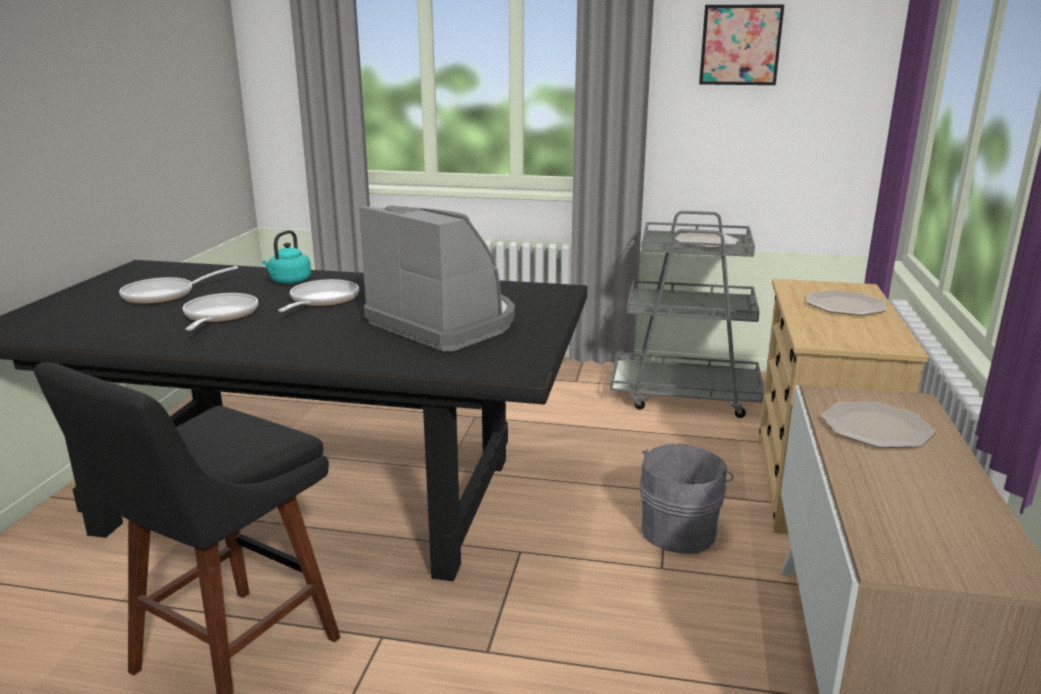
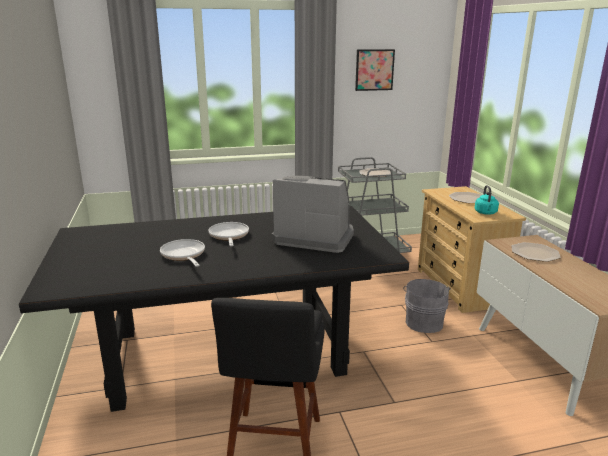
camera: 25 degrees left, 0 degrees up
(165, 295) = (126, 248): frying pan -> none
(289, 281) = (189, 227): turquoise kettle -> turquoise kettle (486, 213)

